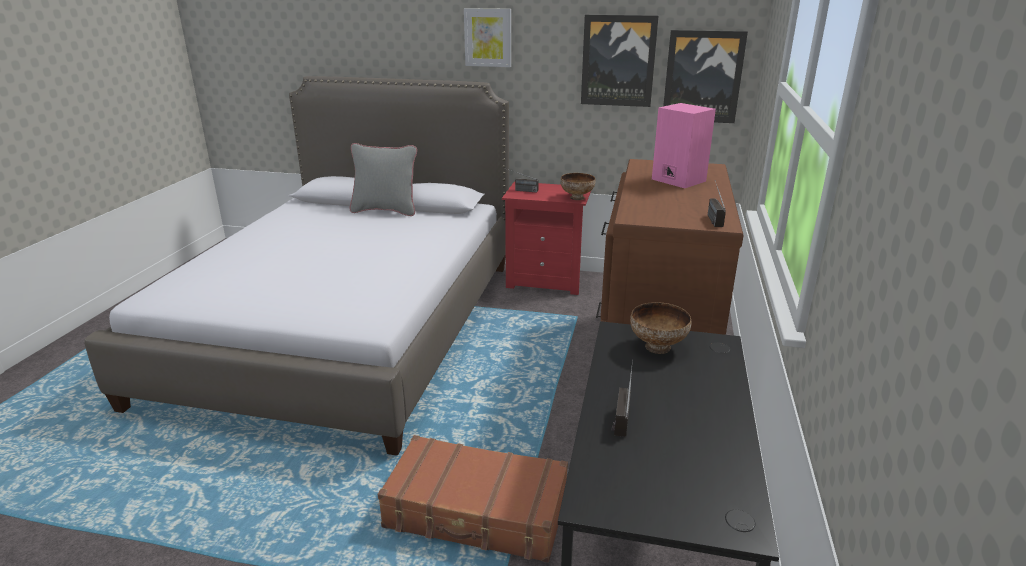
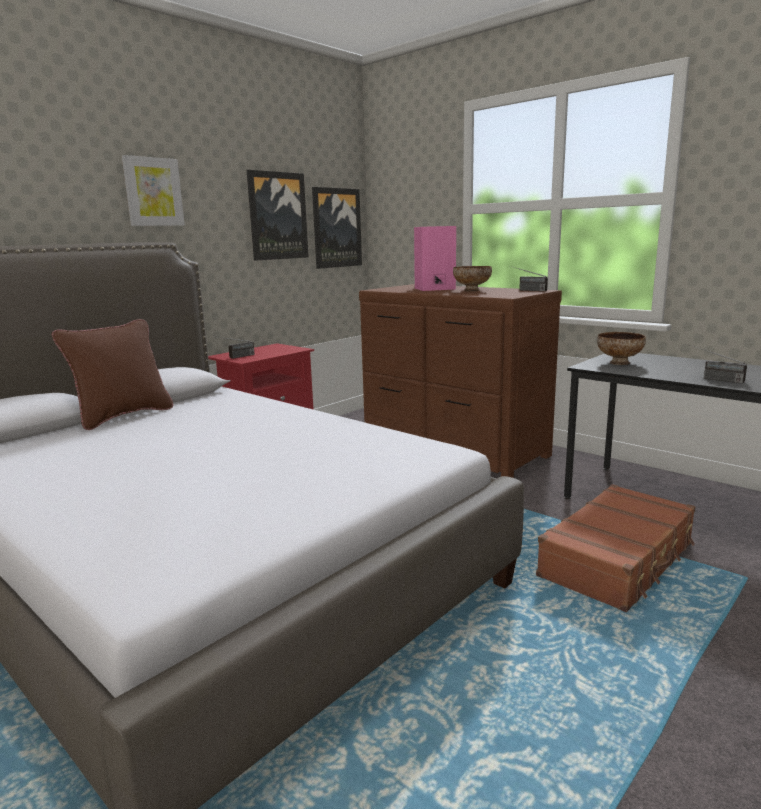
camera: 60 degrees left, 10 degrees down
(385, 210) = (123, 416): grey pillow -> brown pillow
(576, 198) = (295, 348): bowl -> bowl (471, 290)

